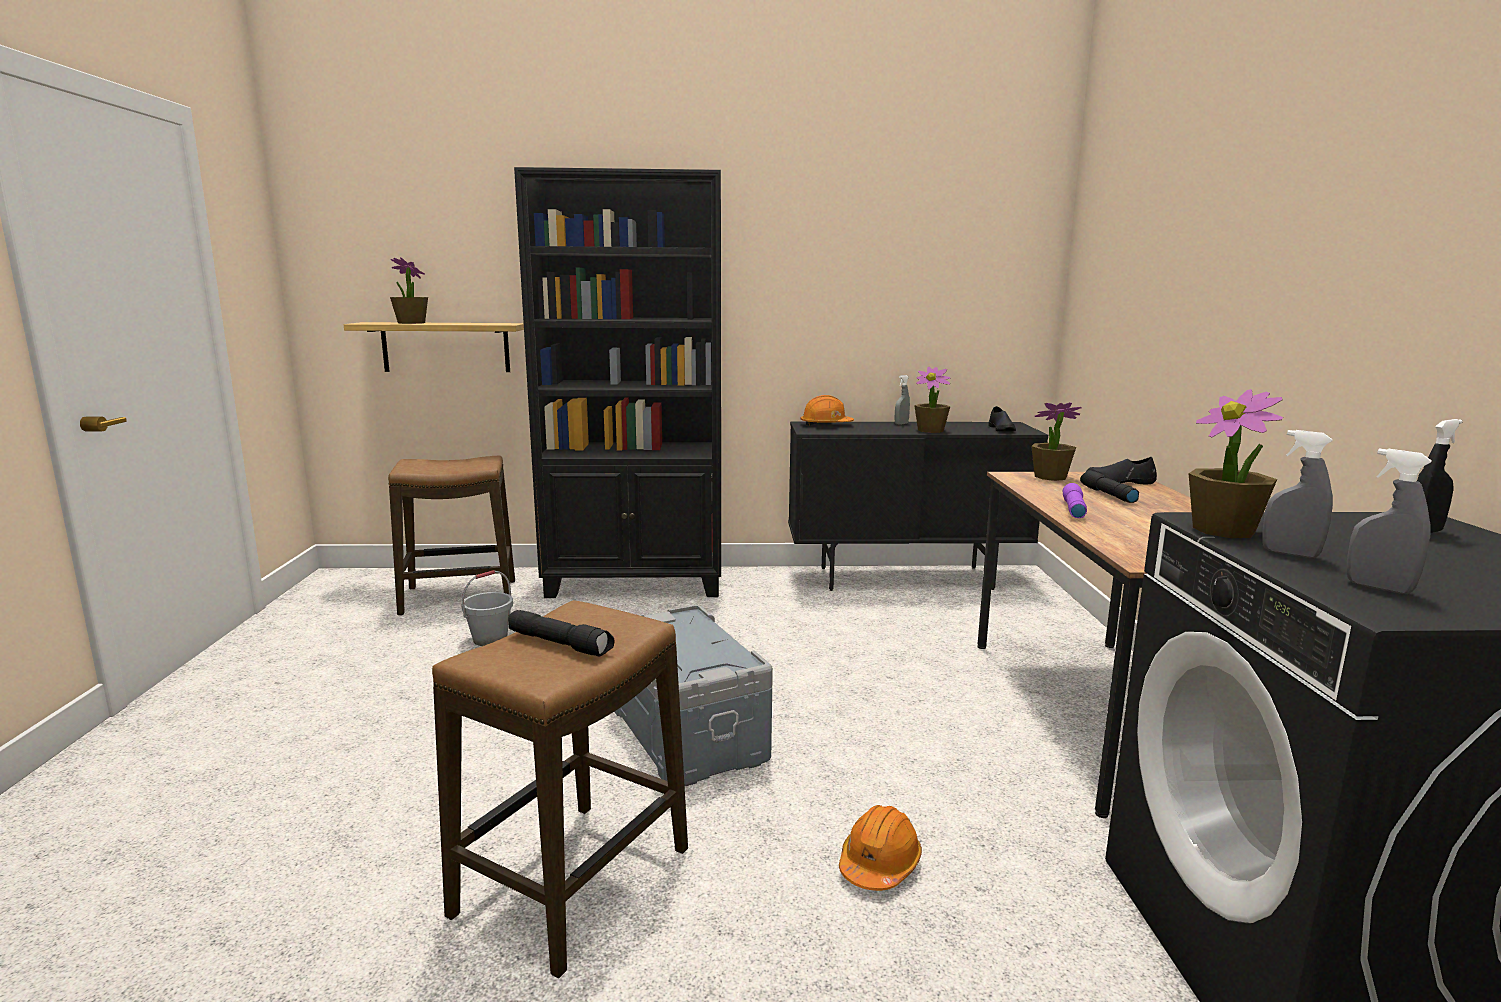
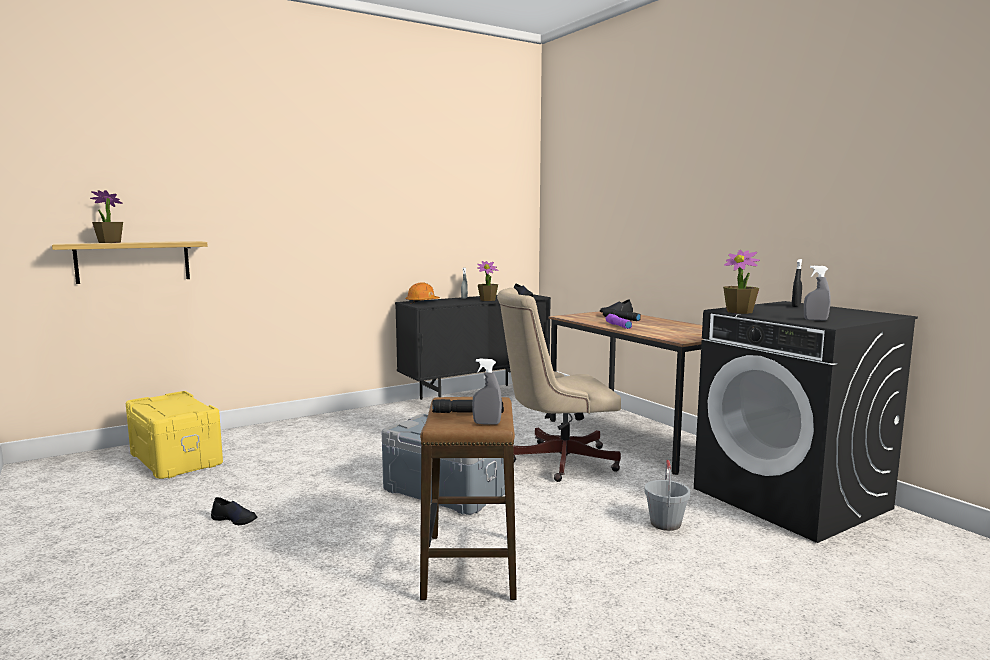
camera: 30 degrees left, 5 degrees down
(412, 701) = (235, 519): none -> black shoe
(460, 597) = (177, 459): stool -> yellow storage box
(490, 639) = (242, 476): grey bucket -> grey bucket (666, 524)
(637, 583) = (306, 427): black bookcase -> none
(879, 864) = (607, 515): orange hard hat -> none
(908, 724) = (556, 460): none -> beige office chair
(1050, 477) = (582, 315): potted plant -> none
(1290, 553) = (773, 315): grey spray bottle -> grey spray bottle (487, 423)

